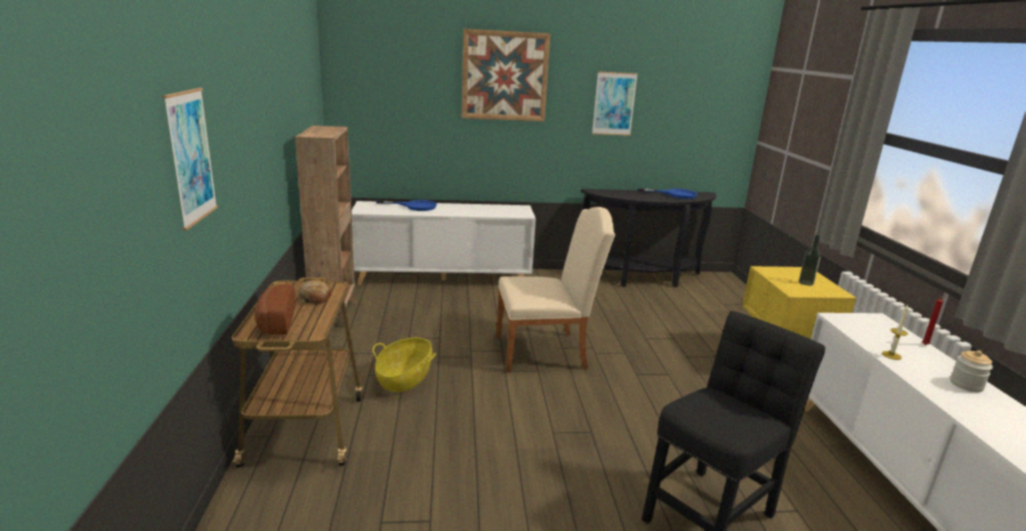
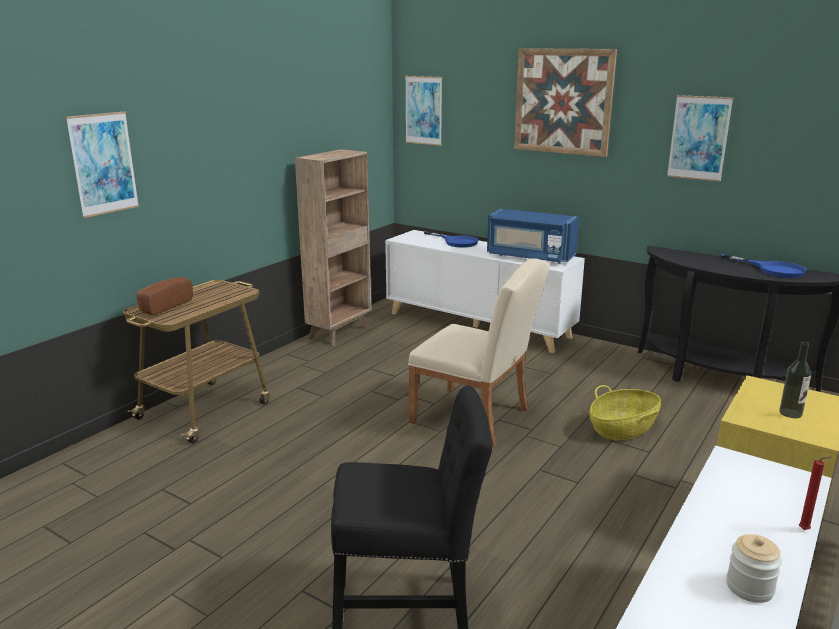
camera: 40 degrees right, 0 degrees up
(315, 298) = (218, 297): bread -> none
(361, 84) = (423, 110): none -> picture
(404, 378) = (319, 399): basket -> basket (622, 429)
(493, 210) = (530, 257): none -> blue microwave
(891, 355) = (710, 518): candle -> none

